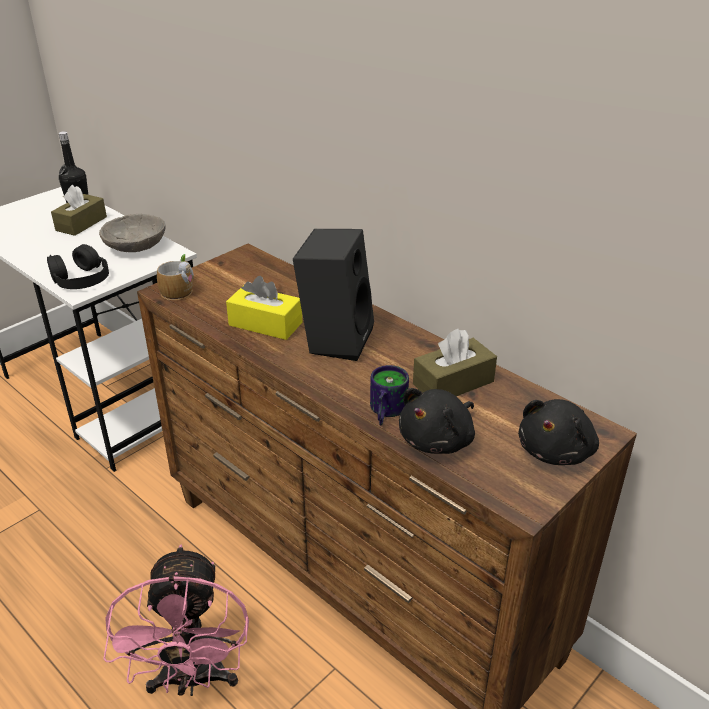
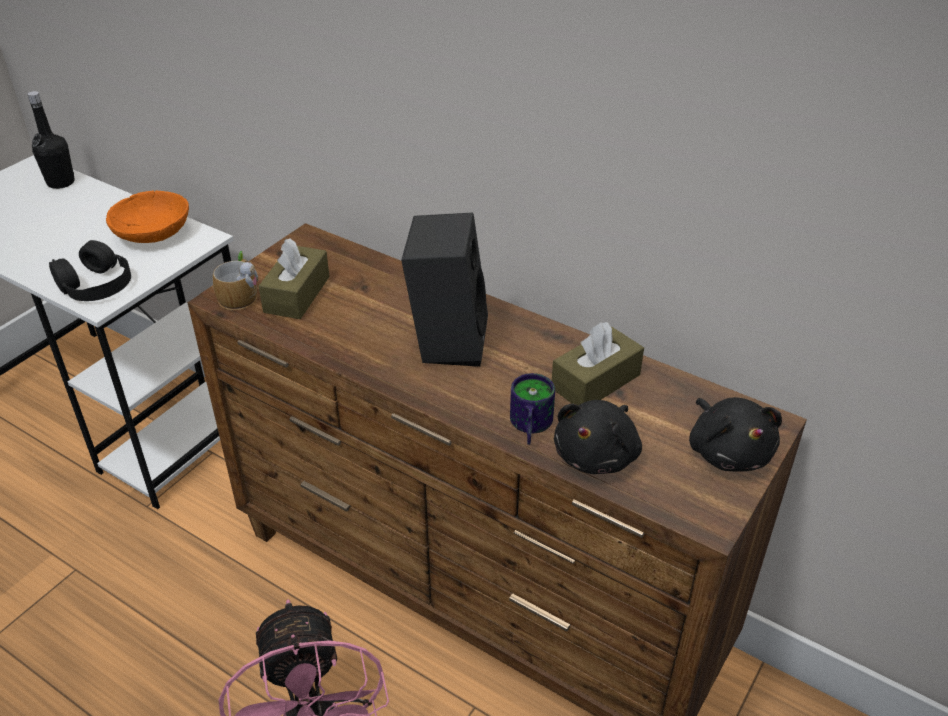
camera: 10 degrees left, 5 degrees up
(81, 224) = (72, 208): brown tissue box -> brown tissue box (297, 294)
(136, 246) = (153, 233): grey bowl -> orange bowl
(265, 324) = (359, 330): yellow tissue box -> none
(557, 451) = (728, 451): black plush toy -> black plush toy turned 45 degrees counterclockwise

